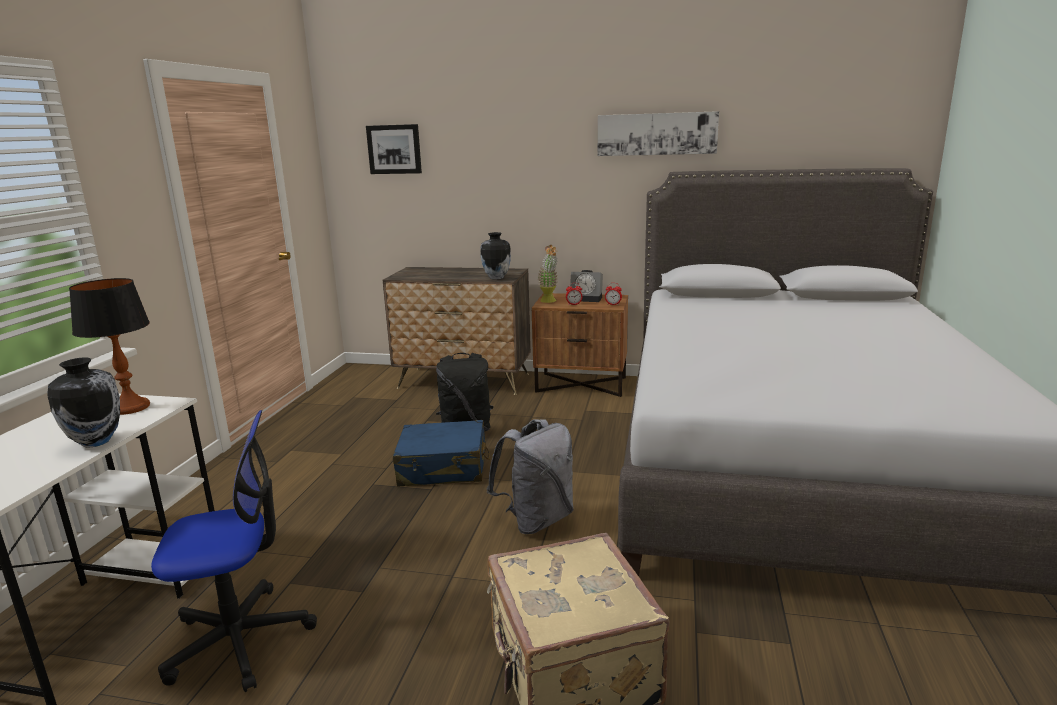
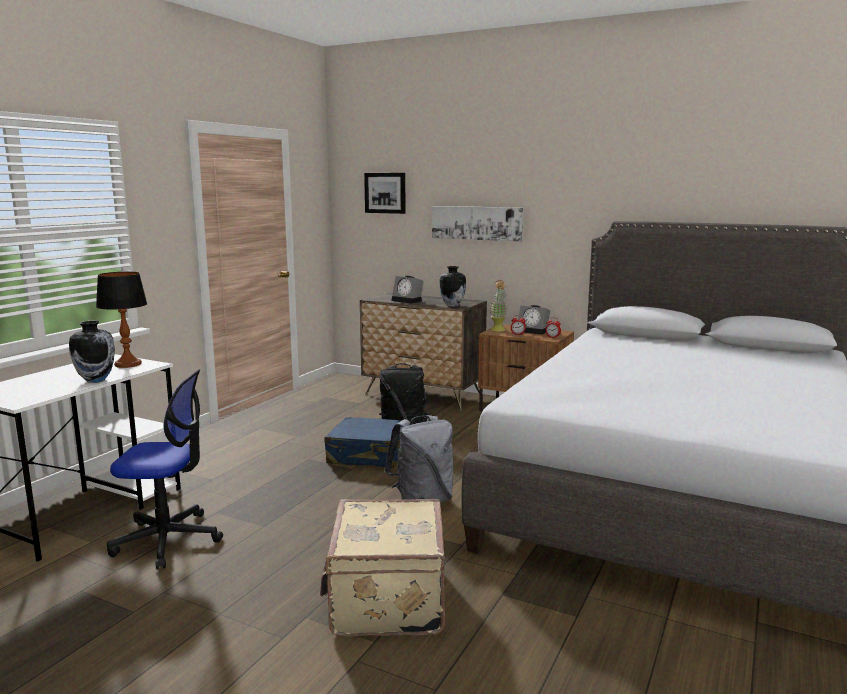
camera: 15 degrees right, 5 degrees down
(441, 276) = (408, 300): none -> alarm clock
(656, 134) = (605, 187): picture -> picture (476, 223)

